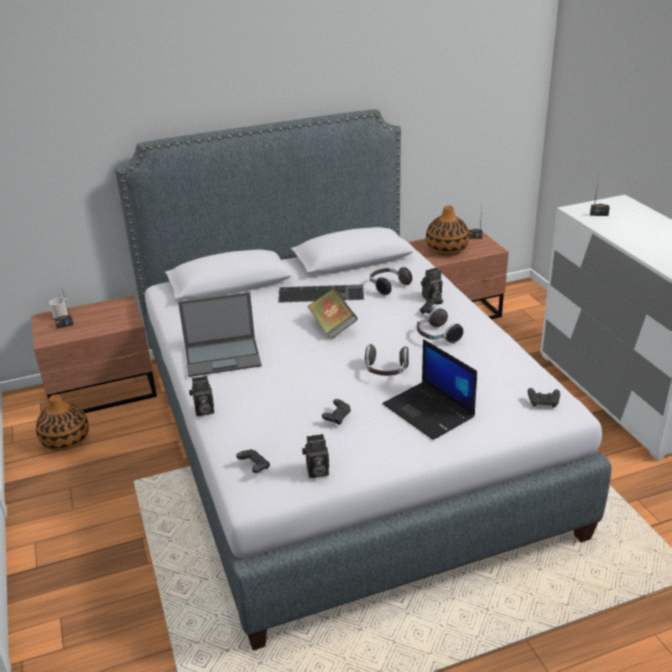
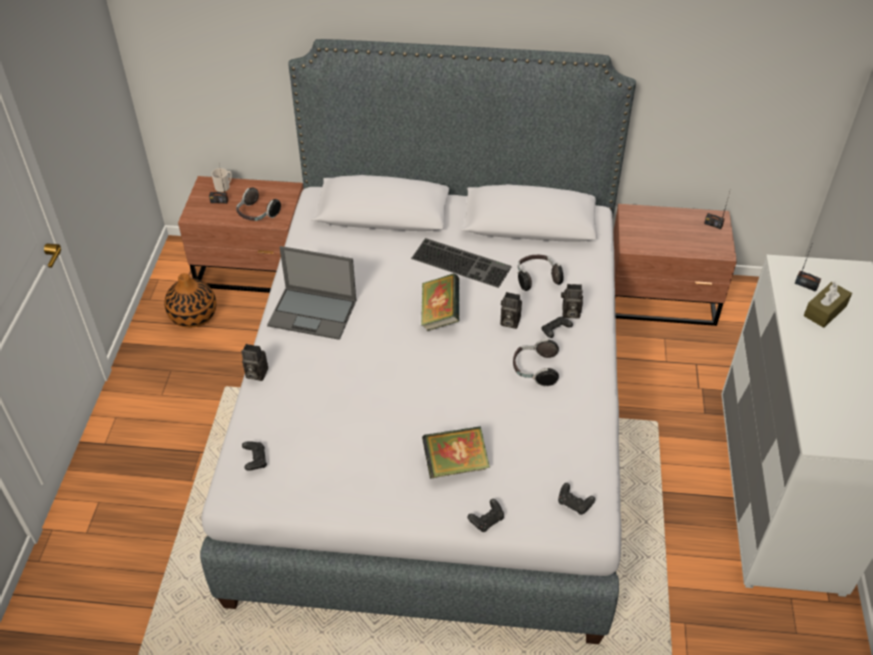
camera: 25 degrees right, 15 degrees up
(316, 472) = (303, 490): camera -> camera (508, 322)
(337, 418) = (362, 435): black game controller -> black game controller (486, 520)
(386, 371) = (450, 395): headphones -> headphones (257, 214)
(430, 411) = (455, 464): laptop -> book
(447, 250) = (666, 233): vase -> none
(625, 223) = (825, 311): none -> brown tissue box

